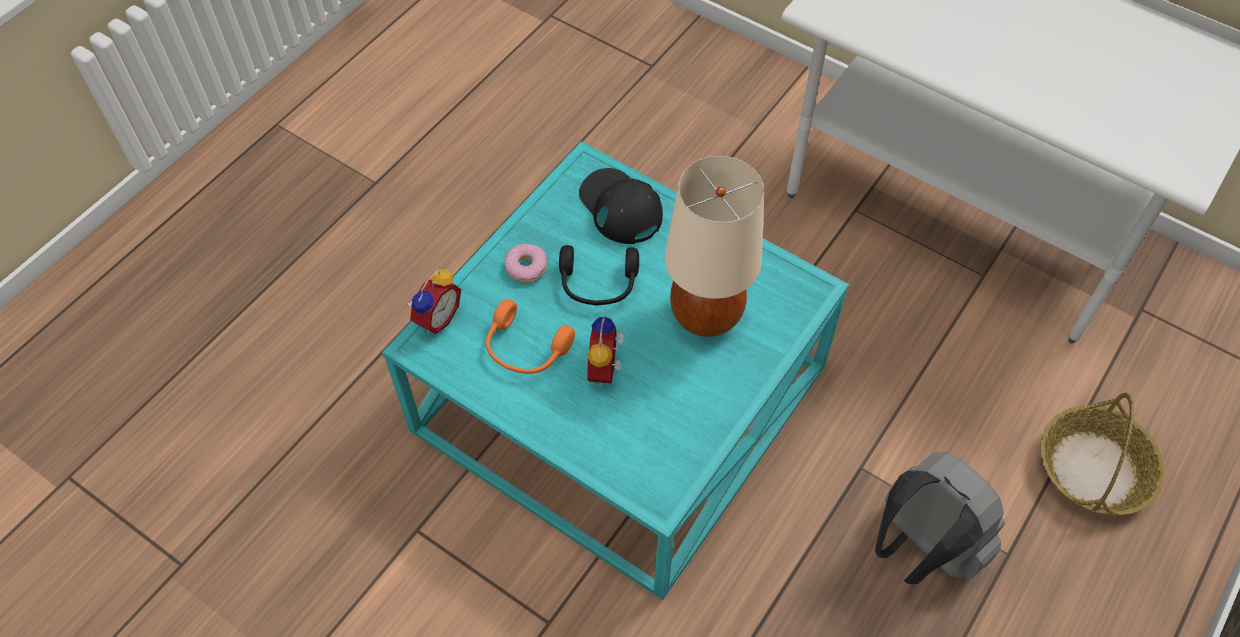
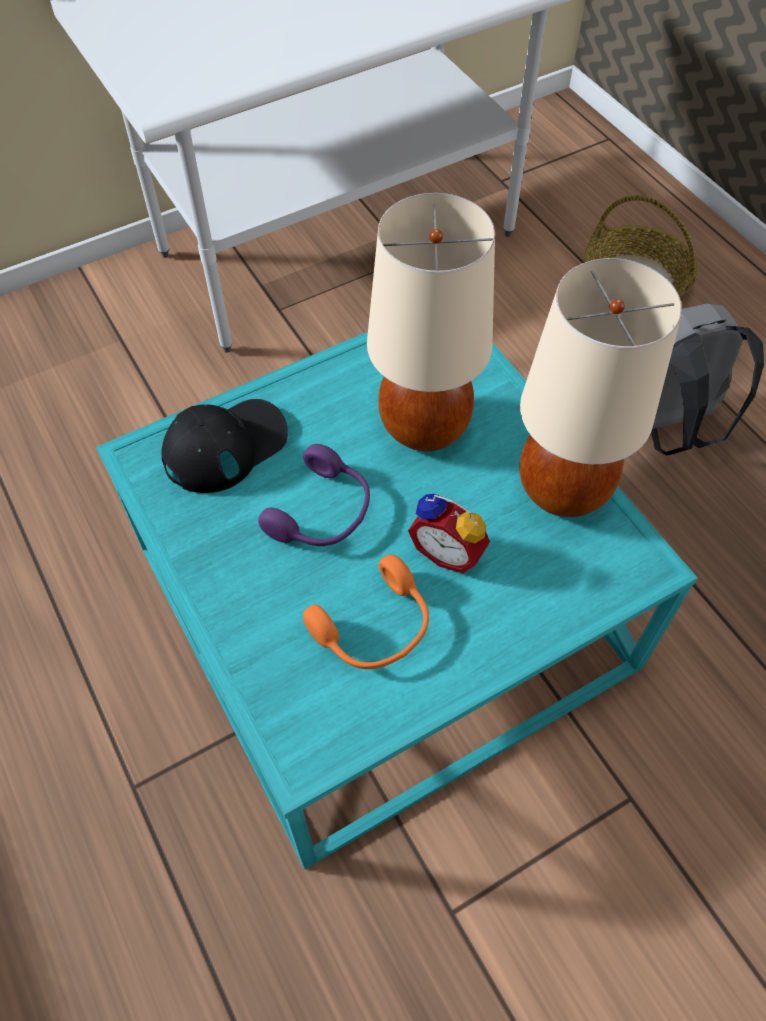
camera: 65 degrees left, 0 degrees up
(436, 318) = (267, 719): alarm clock -> none
(526, 267) = (250, 580): donut -> none
(598, 284) = (323, 512): black headphones -> purple headphones
(620, 207) = (225, 446): black cap -> black cap turned 150 degrees clockwise
(700, 422) = (563, 488): none -> beige table lamp

